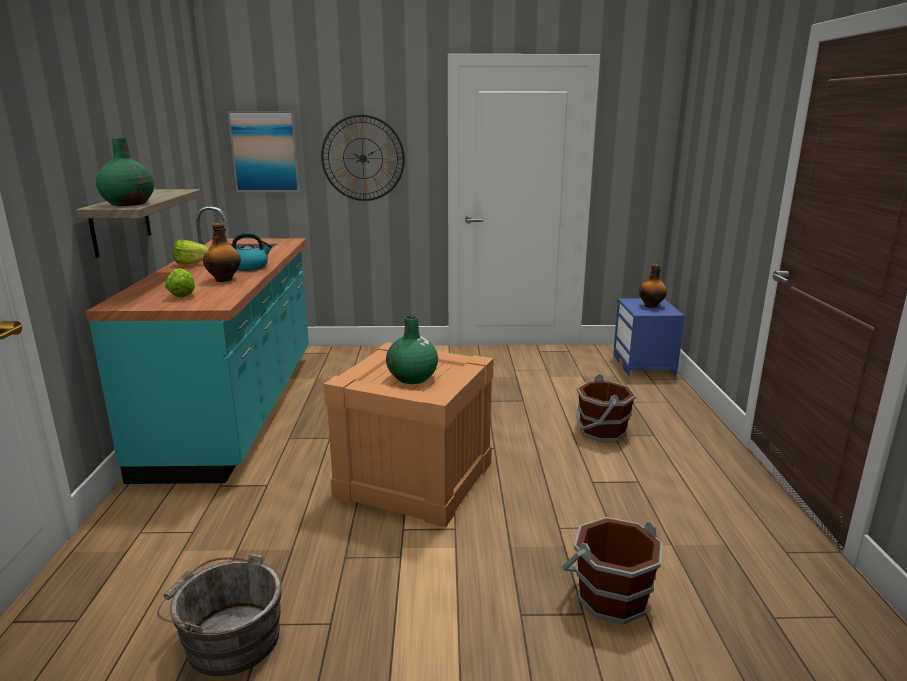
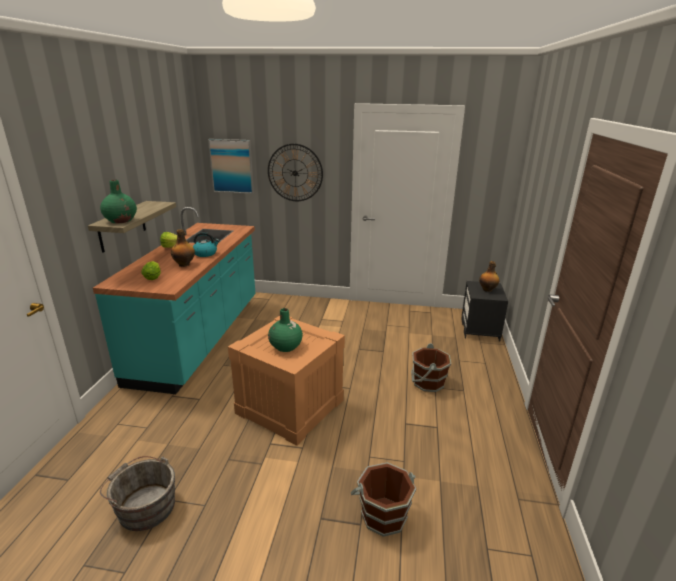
camera: 10 degrees right, 5 degrees up
(644, 365) = (480, 330): blue nightstand -> black nightstand

